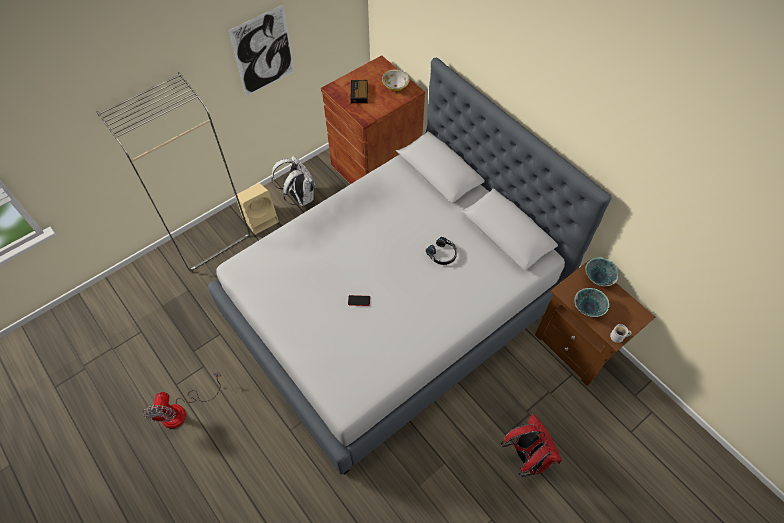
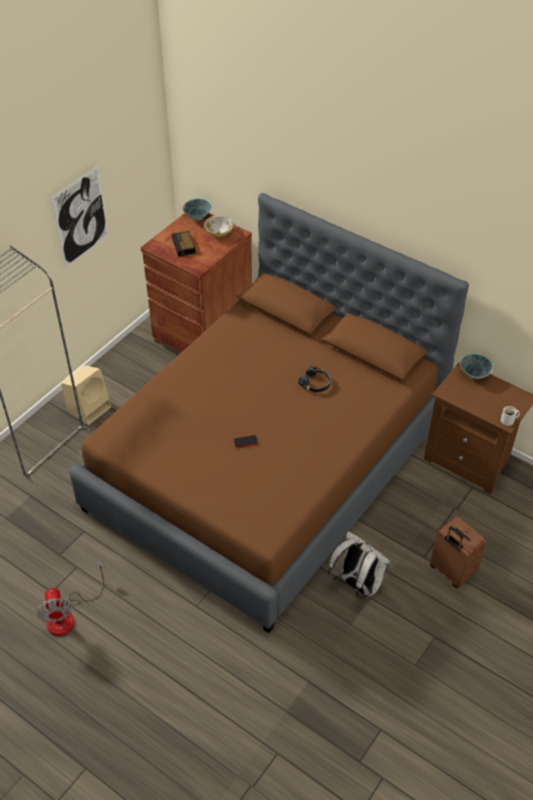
camera: 15 degrees left, 10 degrees down
(299, 197) = (126, 378): white backpack -> white backpack (357, 584)
(393, 308) = (267, 465): grey bed -> brown bed
(526, 456) = (451, 571): red backpack -> brown suitcase
(588, 309) = (473, 402): bowl -> bowl (198, 217)

